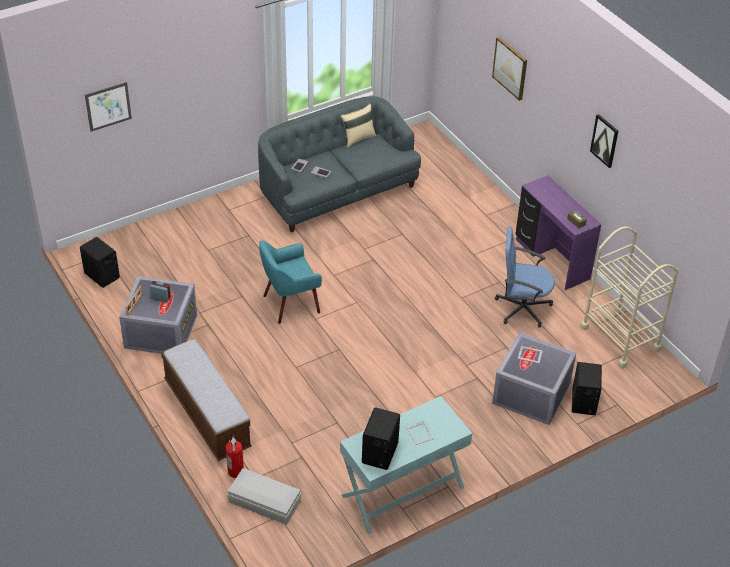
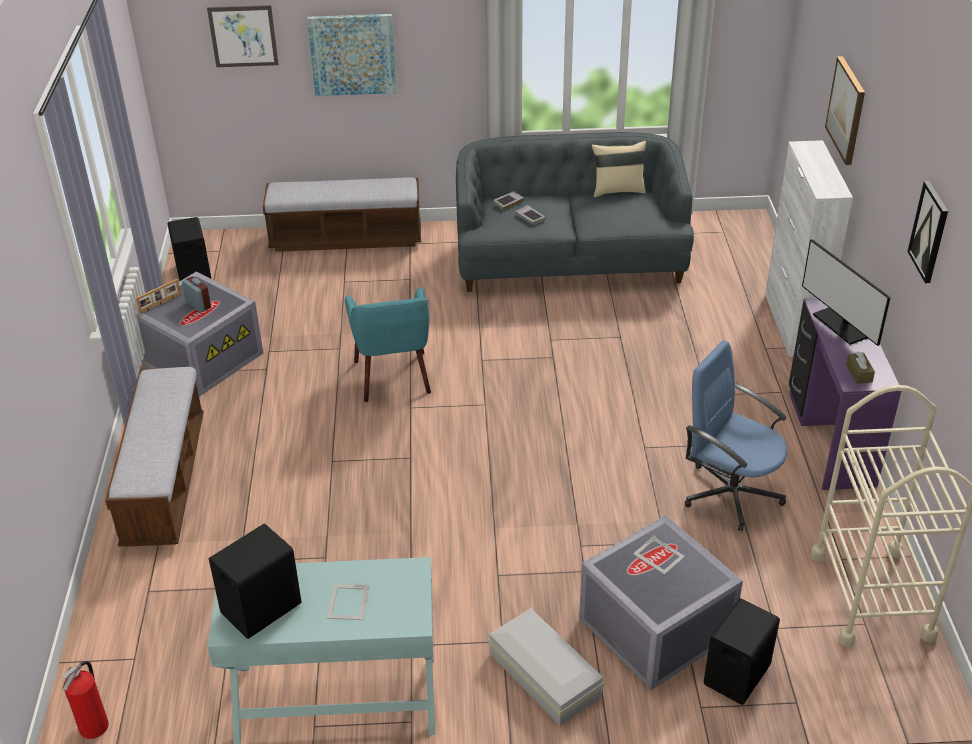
camera: 30 degrees right, 5 degrees down
(178, 98) = (352, 54): none -> picture
(184, 219) = (346, 239): none -> bench
(236, 471) = (134, 571): fire extinguisher -> fire extinguisher (95, 726)
(265, 502) = (132, 631): white storage box -> white storage box (544, 677)
(290, 303) = (393, 377): turquoise armchair -> turquoise armchair turned 105 degrees counterclockwise
(491, 195) = (792, 324): none -> white cabinet
(551, 196) = (841, 325): none -> monitor

